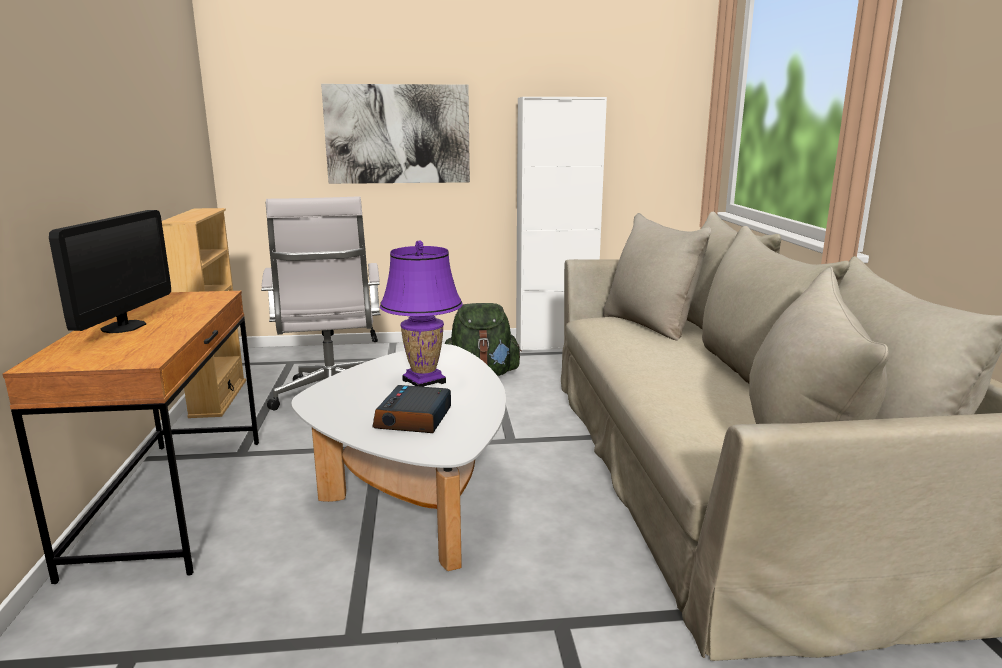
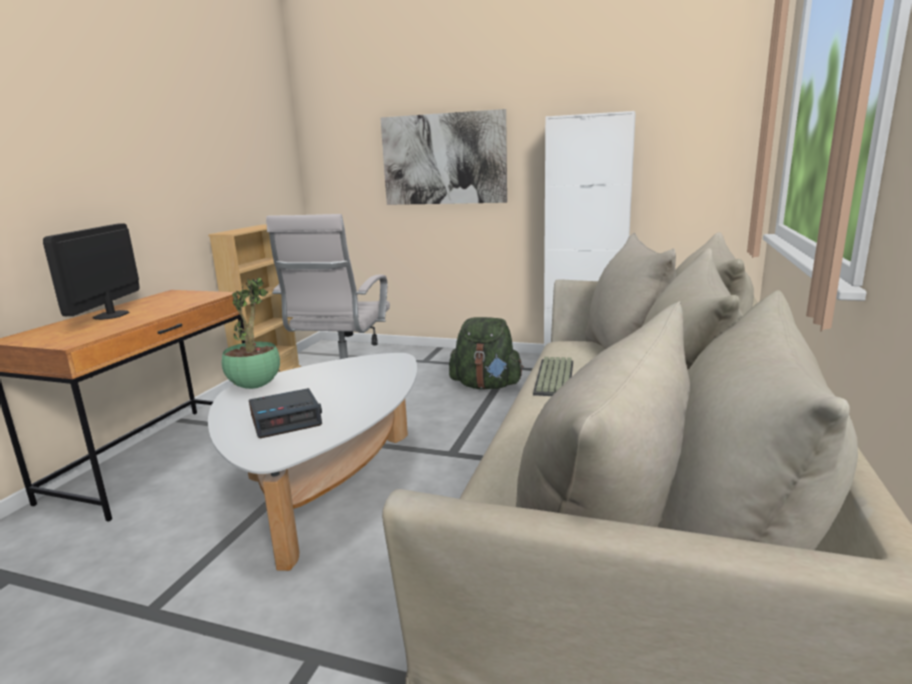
camera: 25 degrees right, 0 degrees up
(123, 326) = (111, 315): monitor -> monitor turned 150 degrees clockwise
(325, 393) = (255, 386): none -> potted plant
(414, 418) = (286, 420): alarm clock -> alarm clock turned 150 degrees counterclockwise
(424, 381) = (341, 386): purple table lamp -> none
(624, 350) = (556, 378): none -> keyboard

